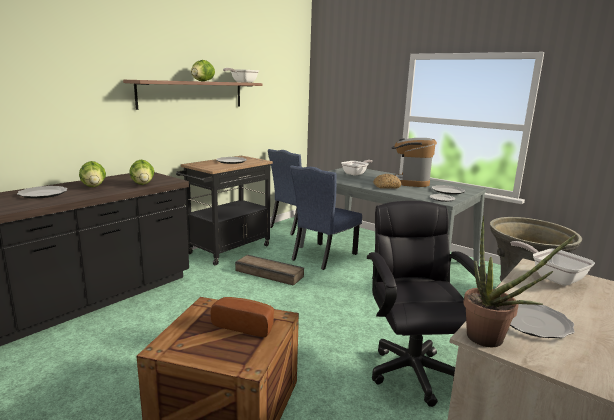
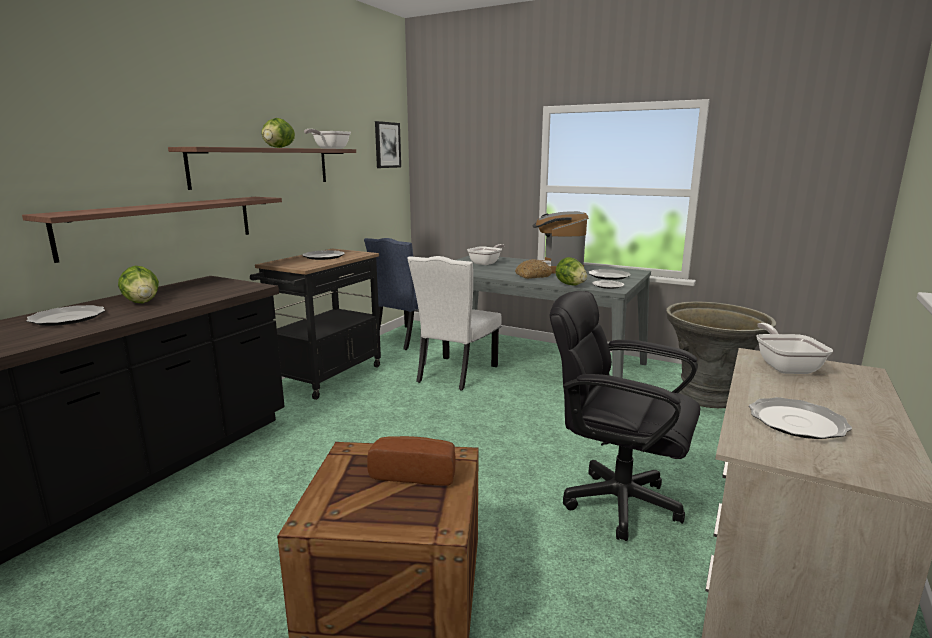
camera: 10 degrees left, 0 degrees up
(116, 133) = (162, 225): none -> shelf
(143, 184) = (214, 294): lettuce -> lettuce (570, 285)
(269, 273) = (393, 402): crate -> none
(291, 79) = (387, 145): none -> picture
(323, 256) = (456, 372): blue chair -> white chair
(410, 370) = (614, 504): black office chair -> black office chair turned 45 degrees counterclockwise
(492, 341) = (766, 451): potted plant -> none
(552, 277) = (785, 366): frying pan -> frying pan turned 45 degrees clockwise

